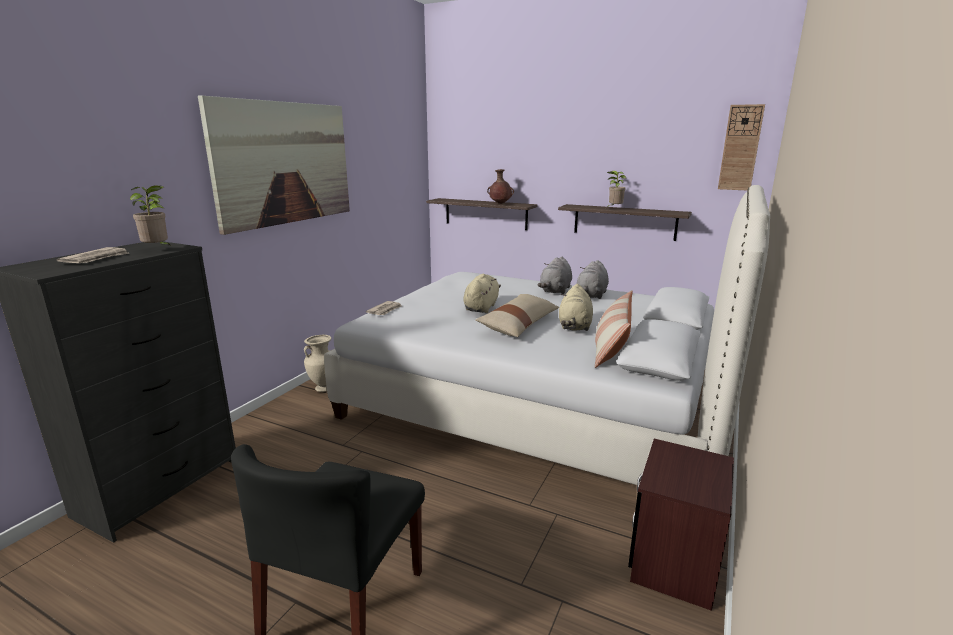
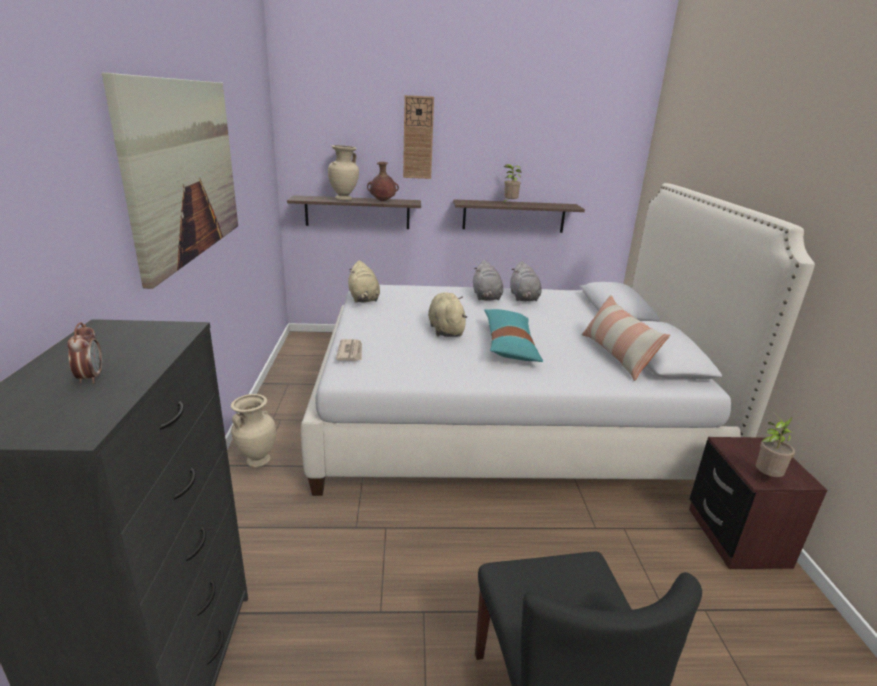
camera: 30 degrees left, 5 degrees up
(96, 258) = (90, 378): newspaper -> alarm clock
(158, 250) = (156, 339): potted plant -> potted plant (765, 477)
(471, 201) = (344, 199): none -> beige vase
(519, 325) = (509, 345): beige pillow -> turquoise pillow
(574, 326) = (557, 337): beige plush toy -> beige plush toy (363, 299)
(740, 148) = (619, 143): wall clock -> wall clock (418, 138)

